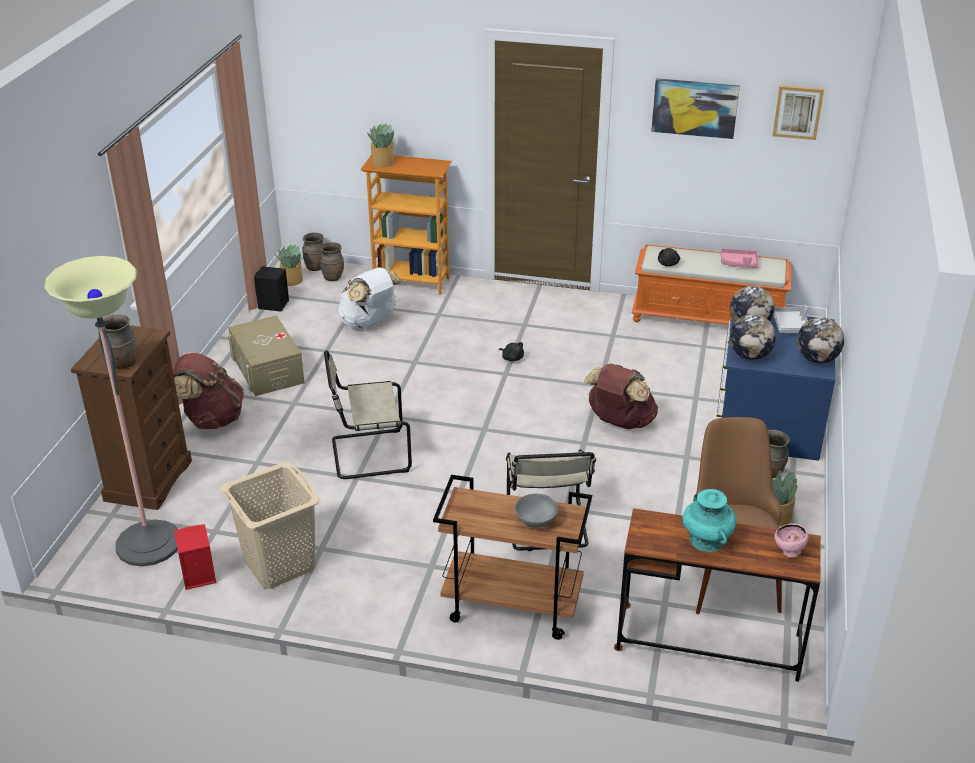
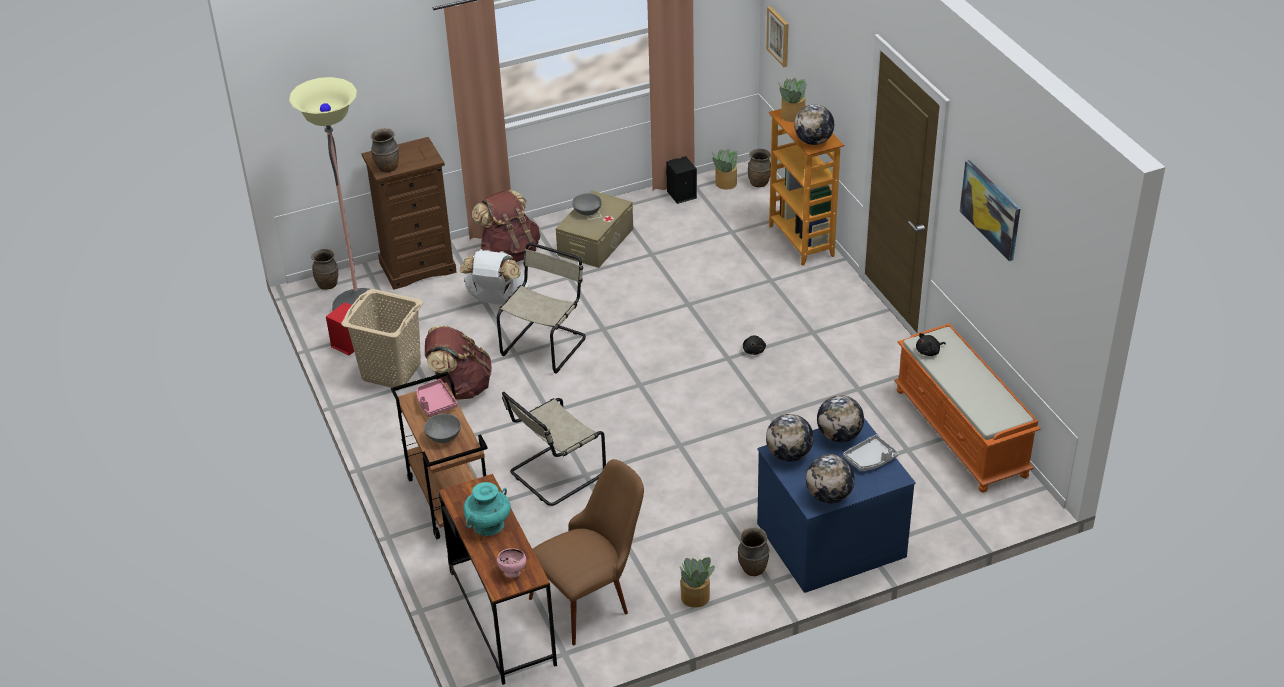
camera: 55 degrees right, 5 degrees up
(254, 341) = (587, 212): none -> grey bowl
(333, 278) = (756, 200): brown vase -> brown vase (328, 285)
(367, 455) = (546, 345): beige chair -> beige chair turned 75 degrees clockwise
(369, 323) = (714, 253): white backpack -> white backpack (497, 300)
(429, 168) = (813, 141): none -> globe
(619, 422) = (730, 452): brown backpack -> brown backpack (460, 387)
(739, 263) = (986, 393): pink tray -> pink tray (435, 403)
(797, 112) = (1056, 267): picture -> picture (778, 36)

